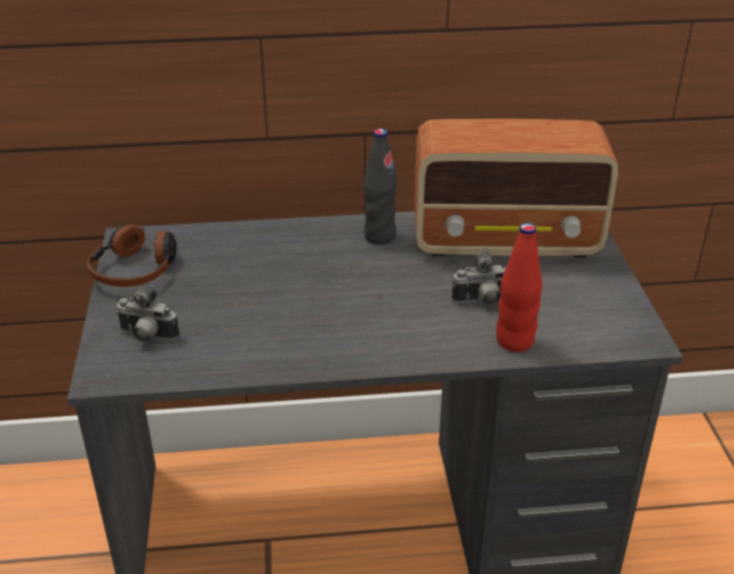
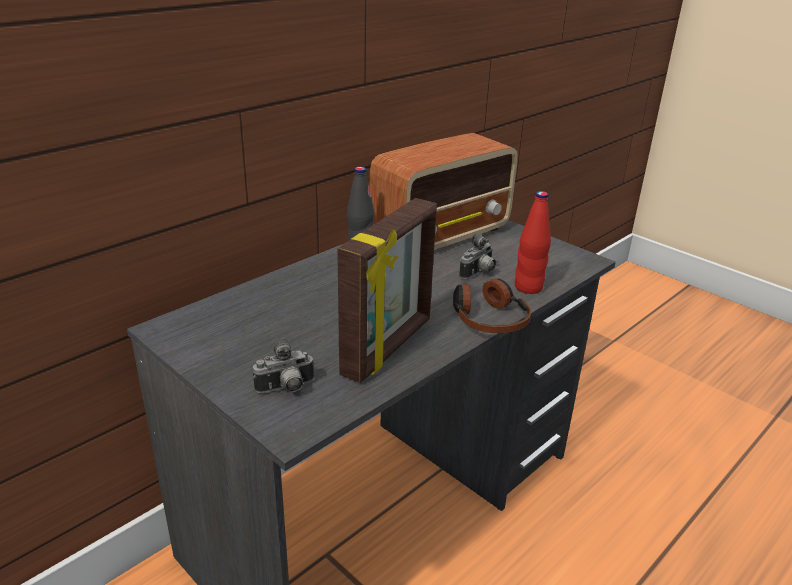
camera: 40 degrees left, 5 degrees down
(137, 268) = (203, 346): headphones -> headphones (488, 318)
(279, 340) = (389, 348): none -> picture frame

